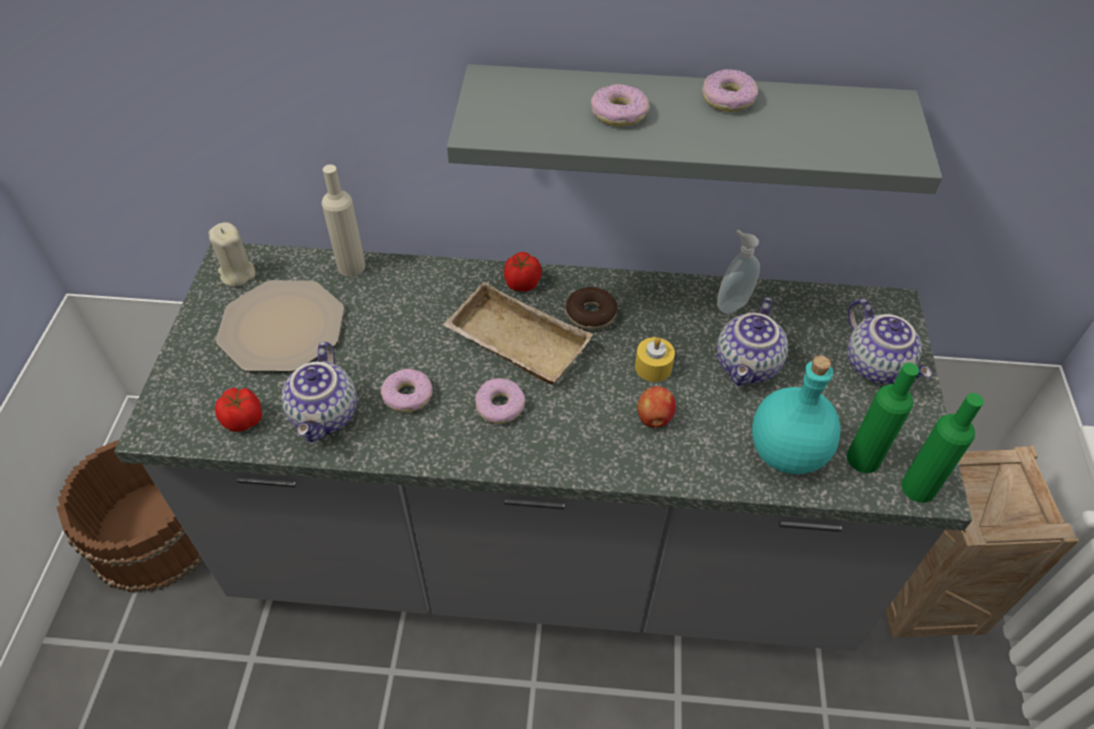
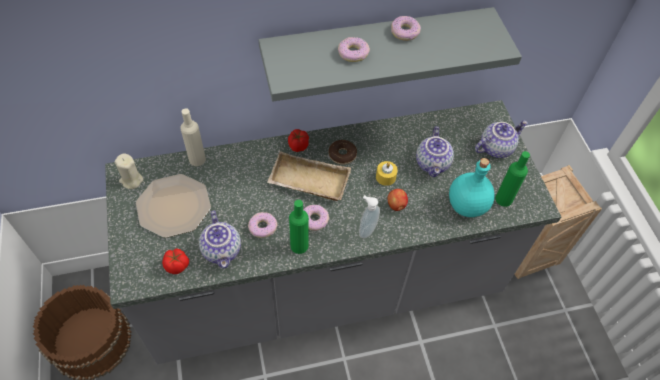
camera: 20 degrees left, 5 degrees up
(731, 303) = (413, 130): soap dispenser -> soap dispenser (366, 229)
(877, 366) = (495, 147): teapot -> teapot turned 75 degrees counterclockwise
(918, 487) = (533, 207): green bottle -> green bottle (299, 245)

